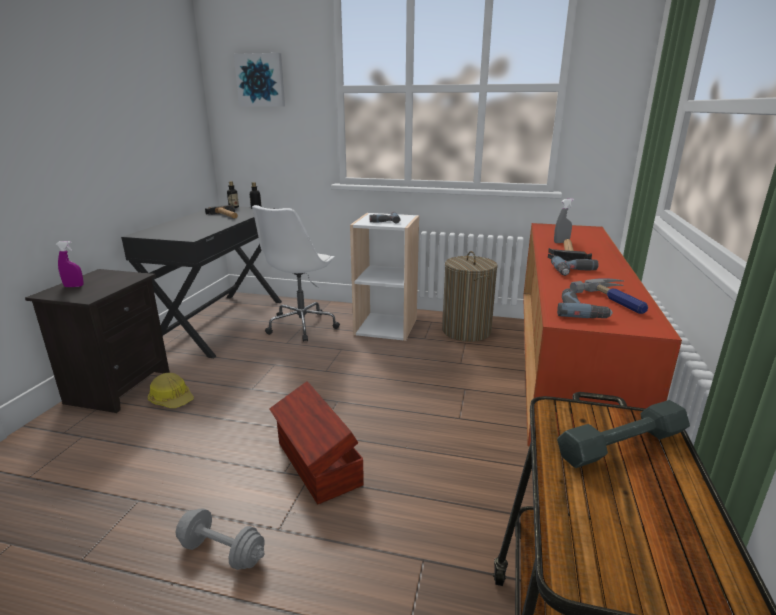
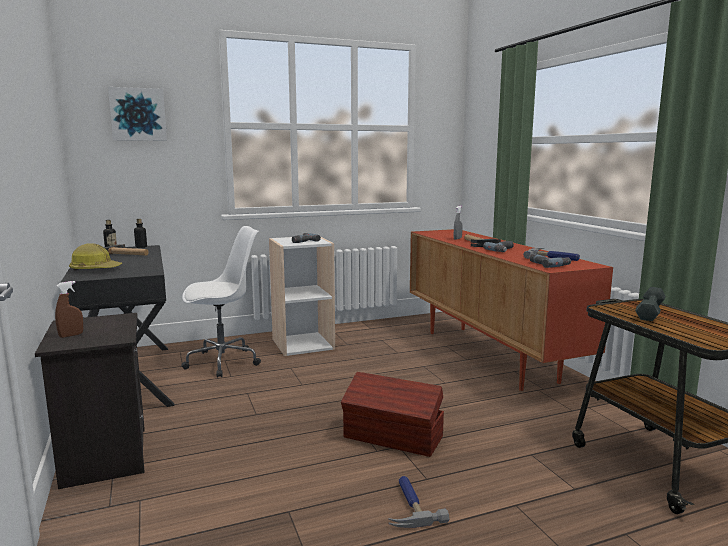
camera: 35 degrees left, 10 degrees down
(74, 286) = (71, 335): purple spray bottle -> brown spray bottle
(172, 399) = (188, 445): hard hat -> hard hat (95, 270)
(222, 552) = (409, 505): grey dumbbell -> hammer
(301, 327) = (224, 362): white office chair -> white office chair turned 105 degrees counterclockwise
(466, 331) = (371, 332): laundry basket -> none

